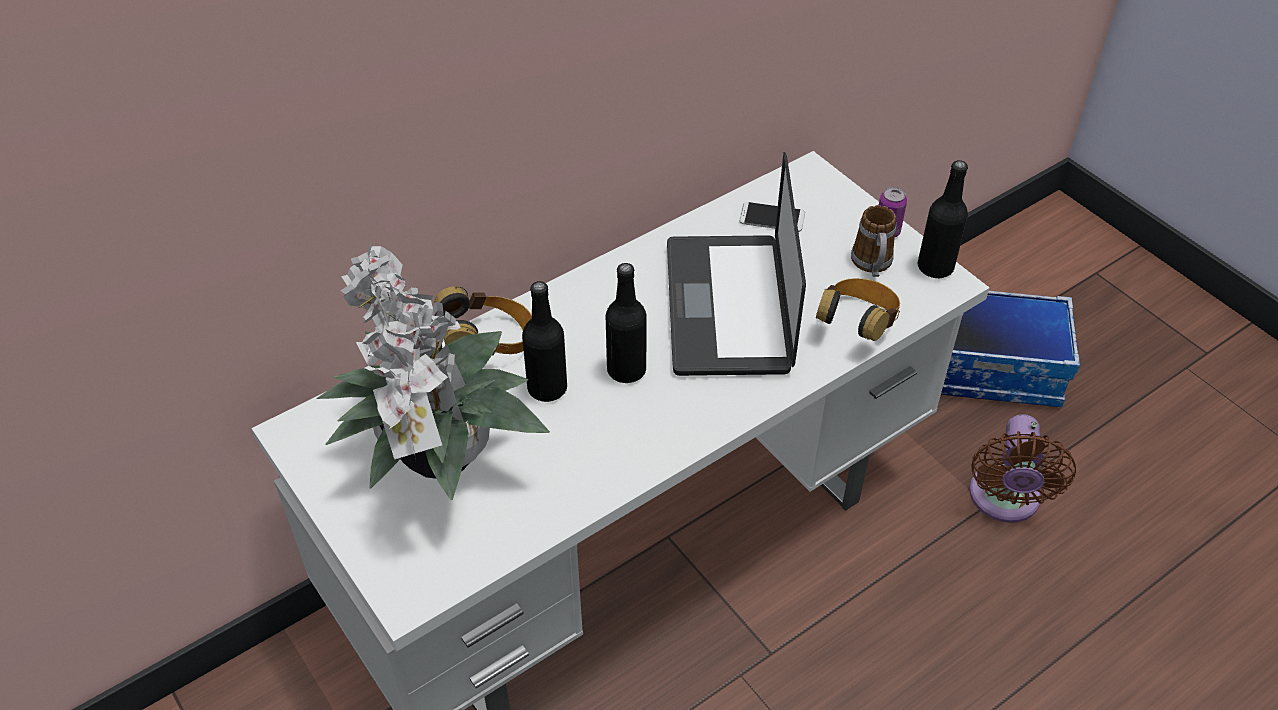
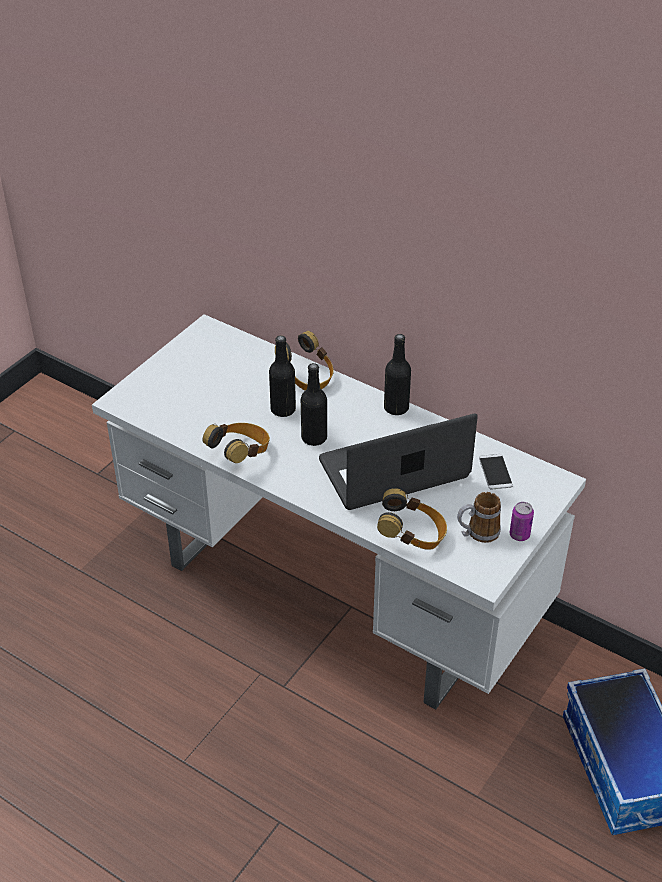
camera: 70 degrees right, 5 degrees down
(439, 465) = (208, 385): potted plant -> none
(621, 462) = (240, 454): none -> headphones
(935, 267) = (496, 568): black bottle -> black bottle (396, 408)
(1004, 501) = (487, 808): brown fan -> none

